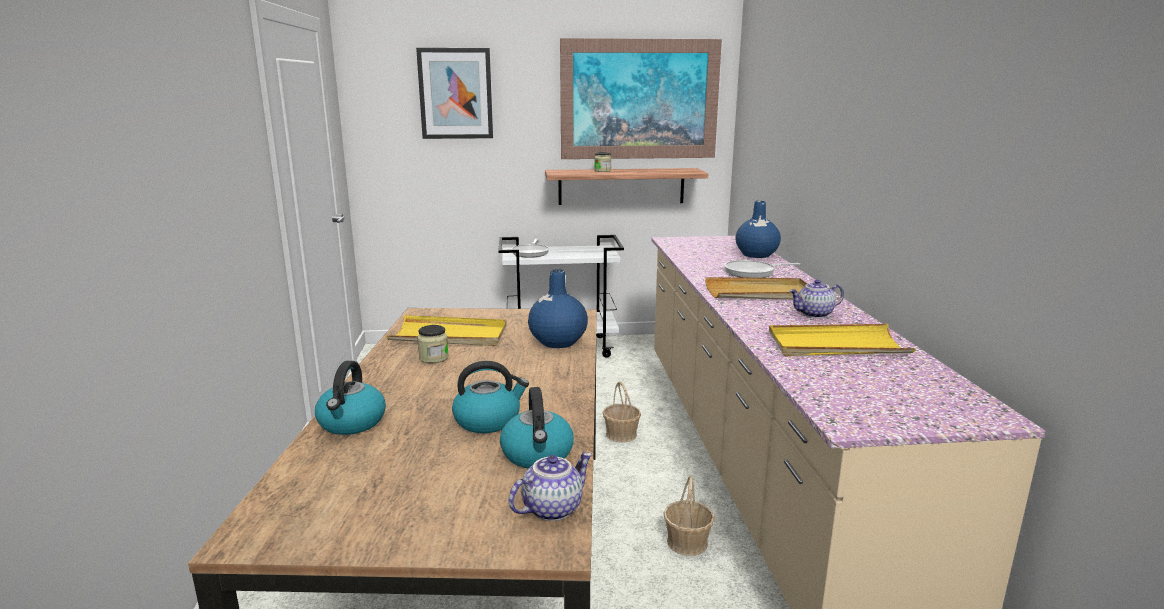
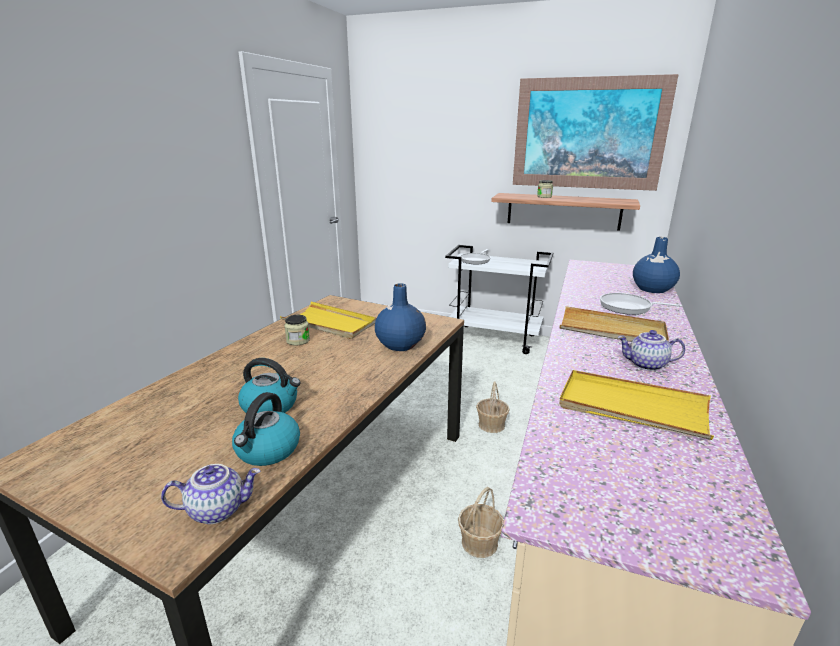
camera: 25 degrees right, 5 degrees up
(352, 423) = (186, 384): kettle -> none
(455, 93) = (433, 127): picture -> none

